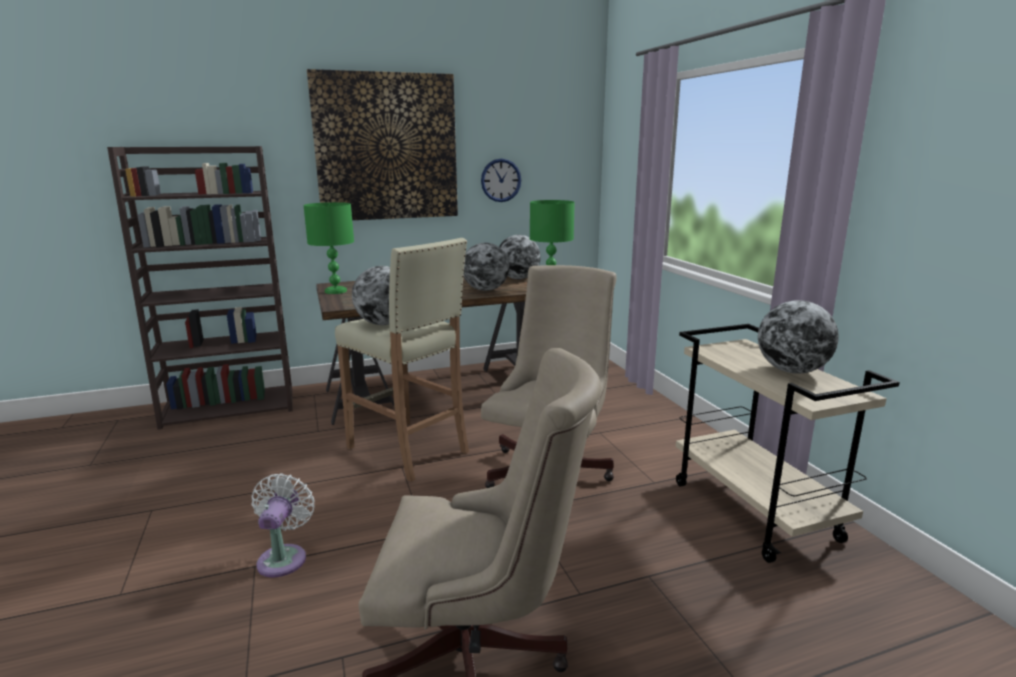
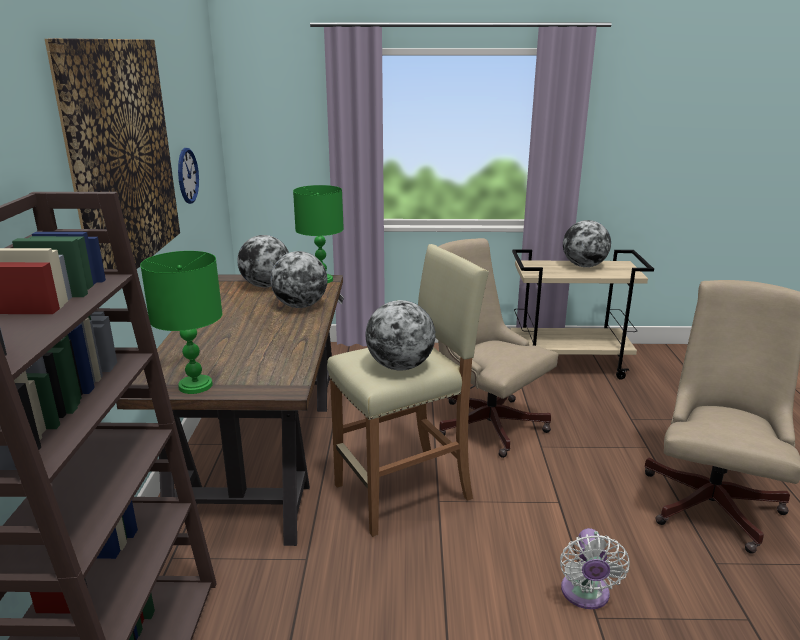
camera: 70 degrees left, 5 degrees up
(284, 557) = (585, 595): white fan -> white fan turned 105 degrees counterclockwise

